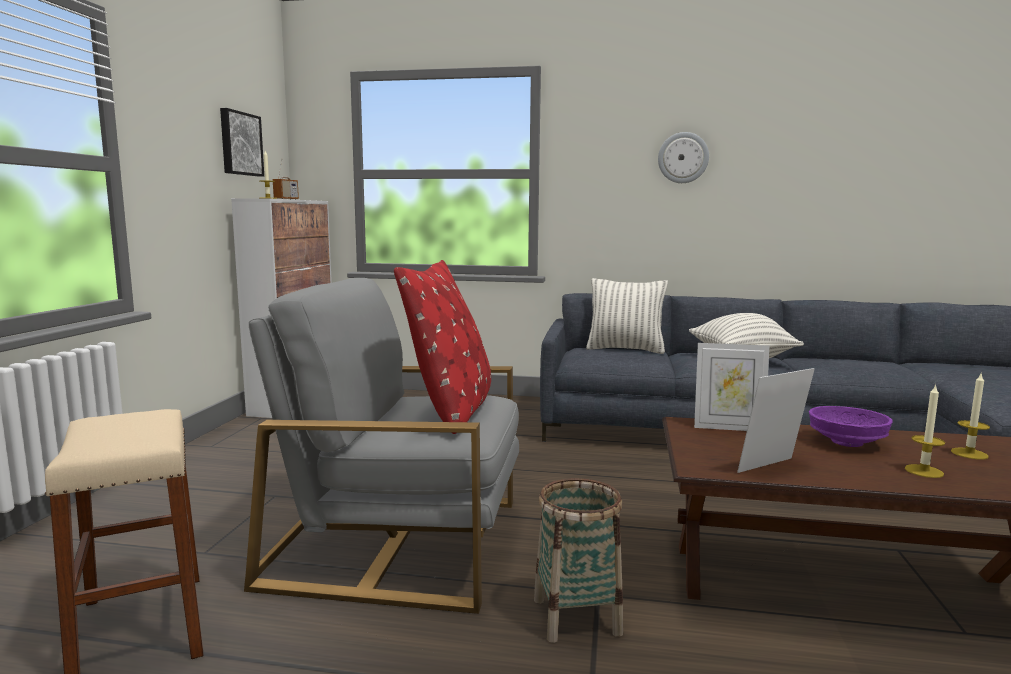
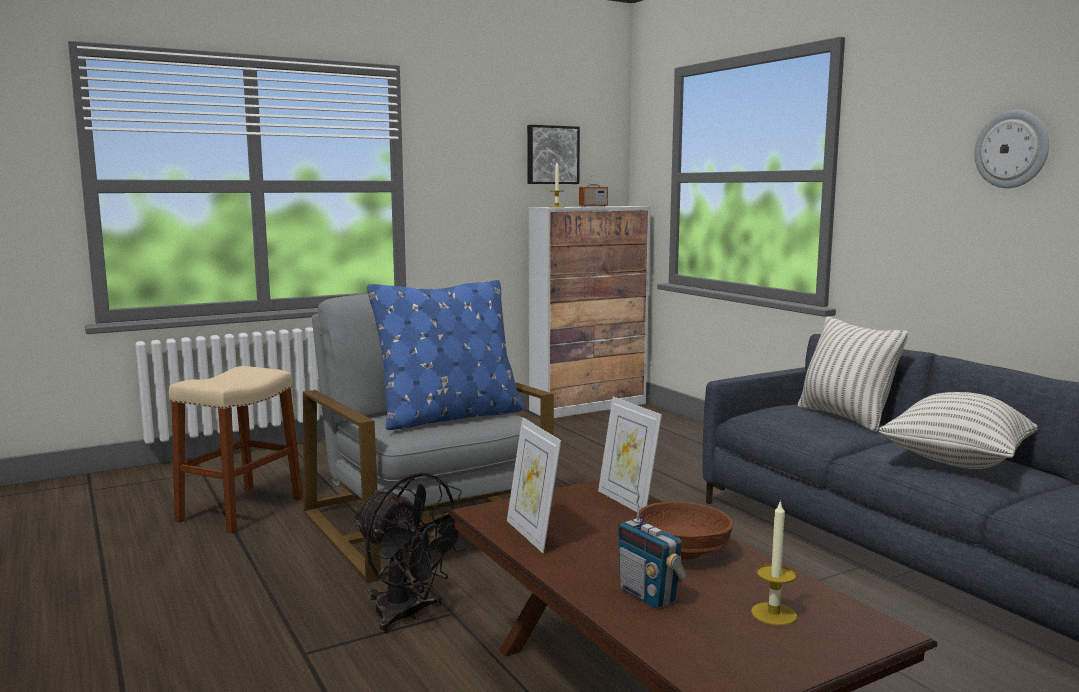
camera: 50 degrees right, 0 degrees up
(452, 409) = (449, 417): red pillow -> blue pillow
(576, 616) = (408, 615): basket -> black fan
(772, 468) = (532, 534): picture frame -> picture frame turned 135 degrees counterclockwise
(848, 443) = (683, 553): purple bowl -> brown bowl
(924, 471) = (648, 595): candle -> radio

